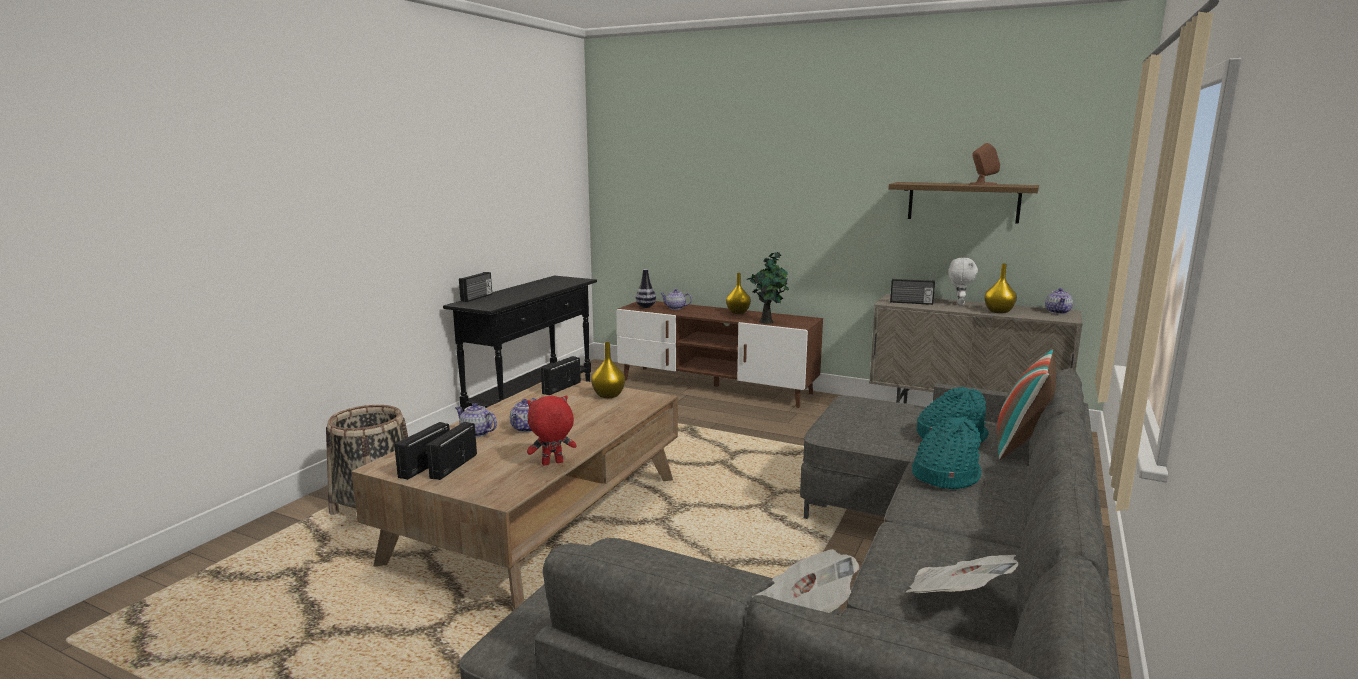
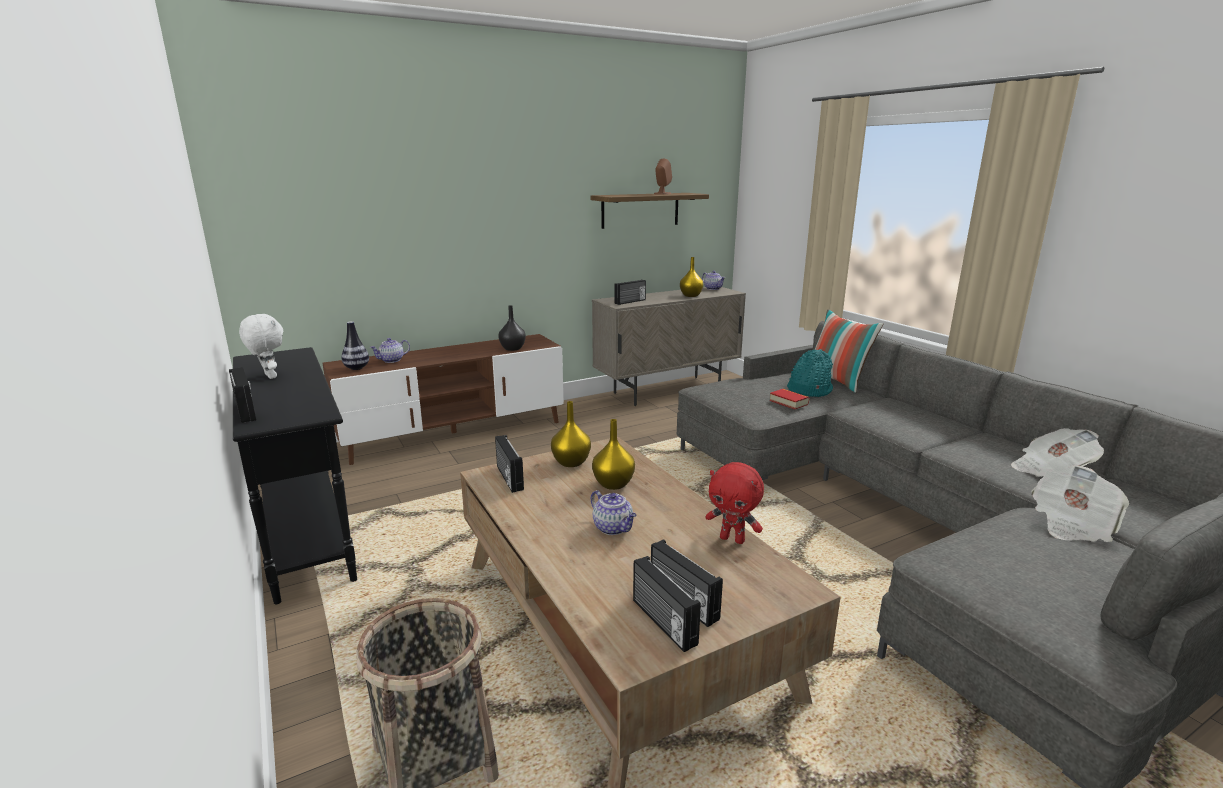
camera: 55 degrees left, 5 degrees up
(476, 433) = (590, 562): teapot -> none
(552, 464) = (733, 539): red plush toy -> red plush toy turned 75 degrees counterclockwise
(738, 312) = (462, 347): yellow vase -> yellow vase (613, 484)
(767, 321) = (512, 348): potted plant -> black vase
(890, 435) = (788, 402): none -> book
(944, 475) = (870, 412): turquoise hat -> none
(959, 303) = (654, 295): white plush toy -> white plush toy (269, 376)

